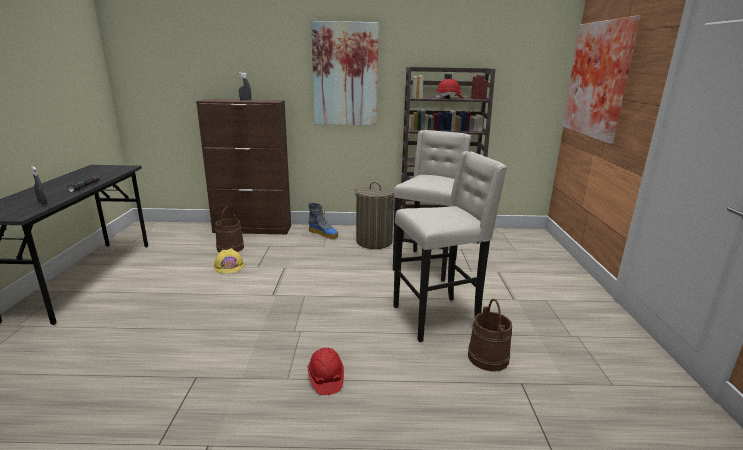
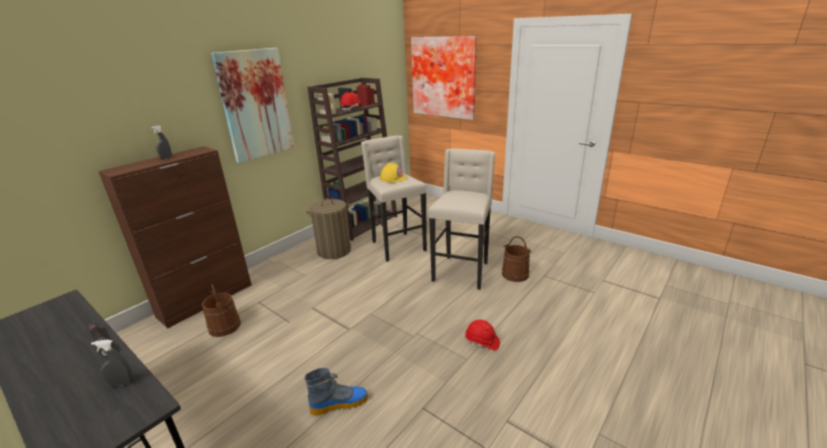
camera: 50 degrees left, 5 degrees up
(229, 266) = (262, 338): yellow hard hat -> yellow hard hat (393, 178)
(323, 234) = (283, 266): boot -> boot (340, 403)

